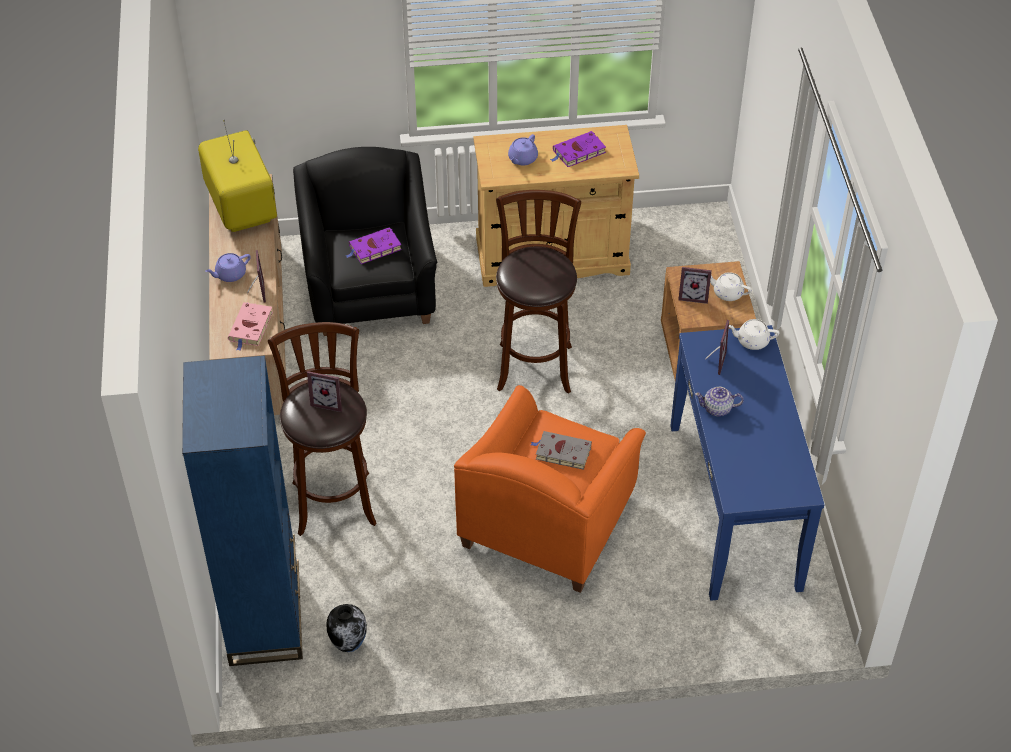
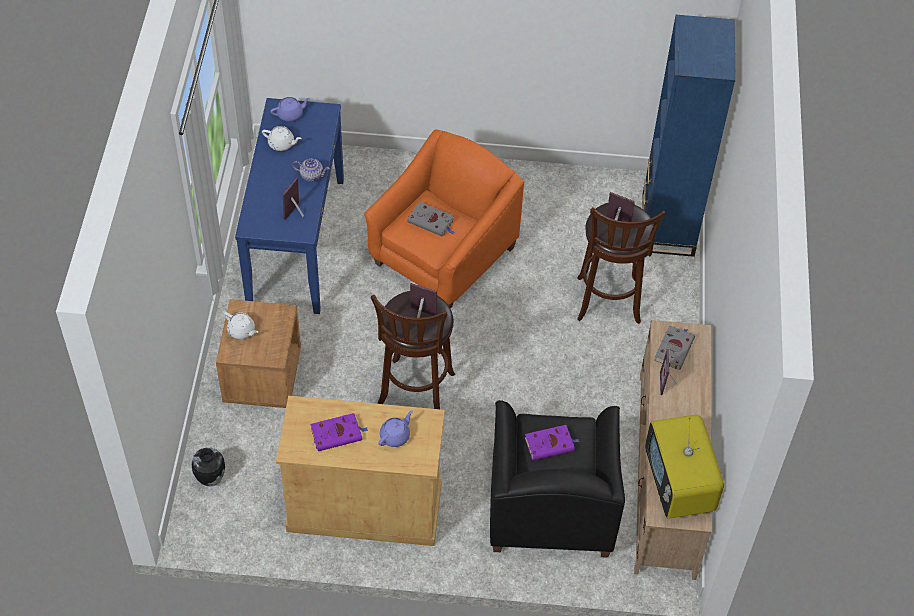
camera: 170 degrees left, 5 degrees up
(230, 274) = (691, 408): purple teapot -> purple teapot (290, 114)
(250, 328) = (674, 348): pink book -> grey book
(349, 644) = (608, 197): vase -> vase (210, 479)
(693, 296) = (272, 334): picture frame -> picture frame (421, 316)
(752, 341) = (258, 225): white teapot -> white teapot (282, 144)

